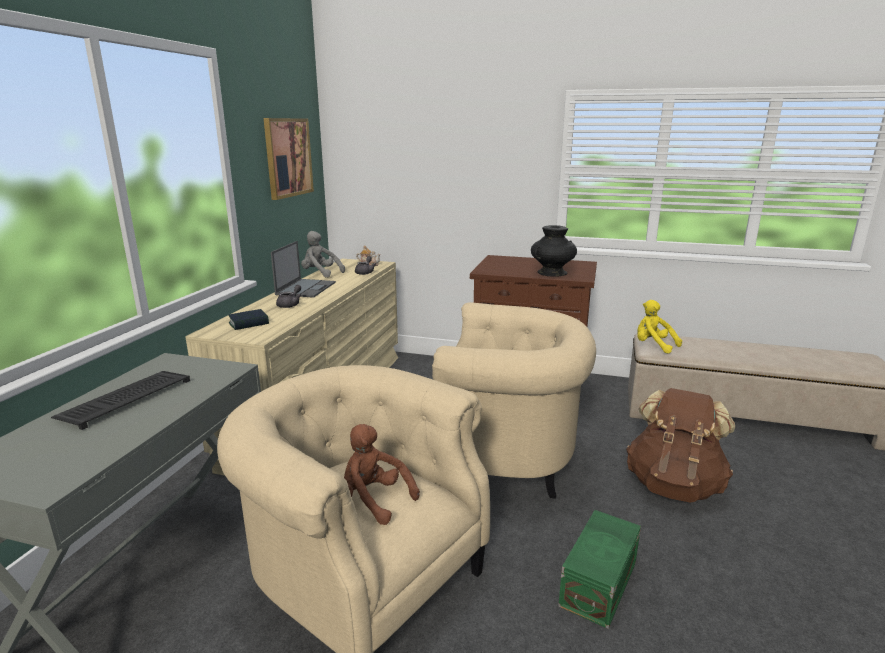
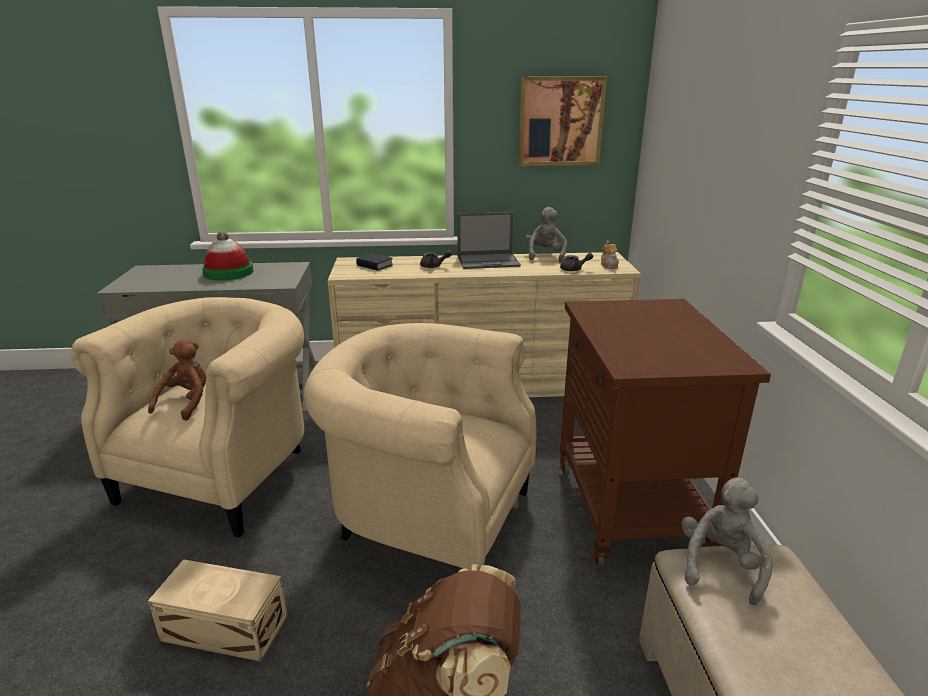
camera: 70 degrees right, 5 degrees up
(126, 398) = (228, 273): keyboard -> hat
(502, 464) = (427, 519): beige armchair -> beige armchair turned 120 degrees clockwise
(552, 272) = (633, 345): black vase -> none
(600, 583) = (225, 629): green storage box -> beige storage box
(653, 345) = (720, 565): yellow plush toy -> grey plush toy

